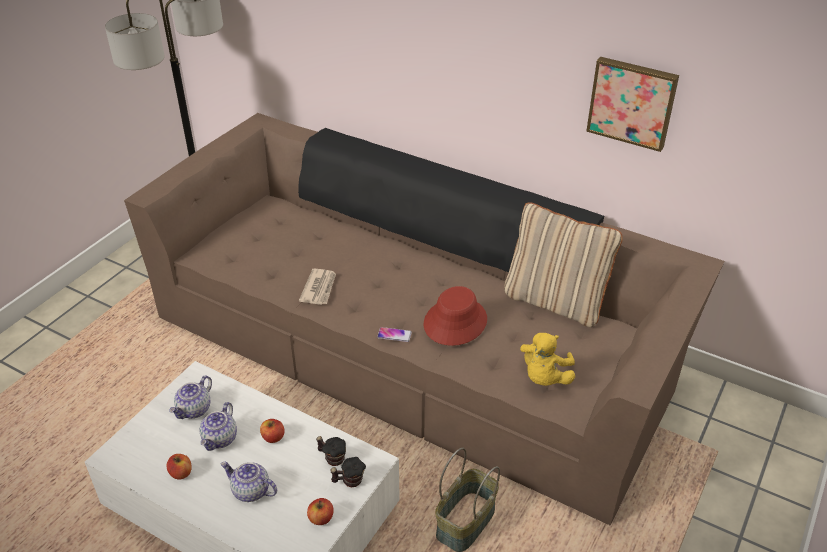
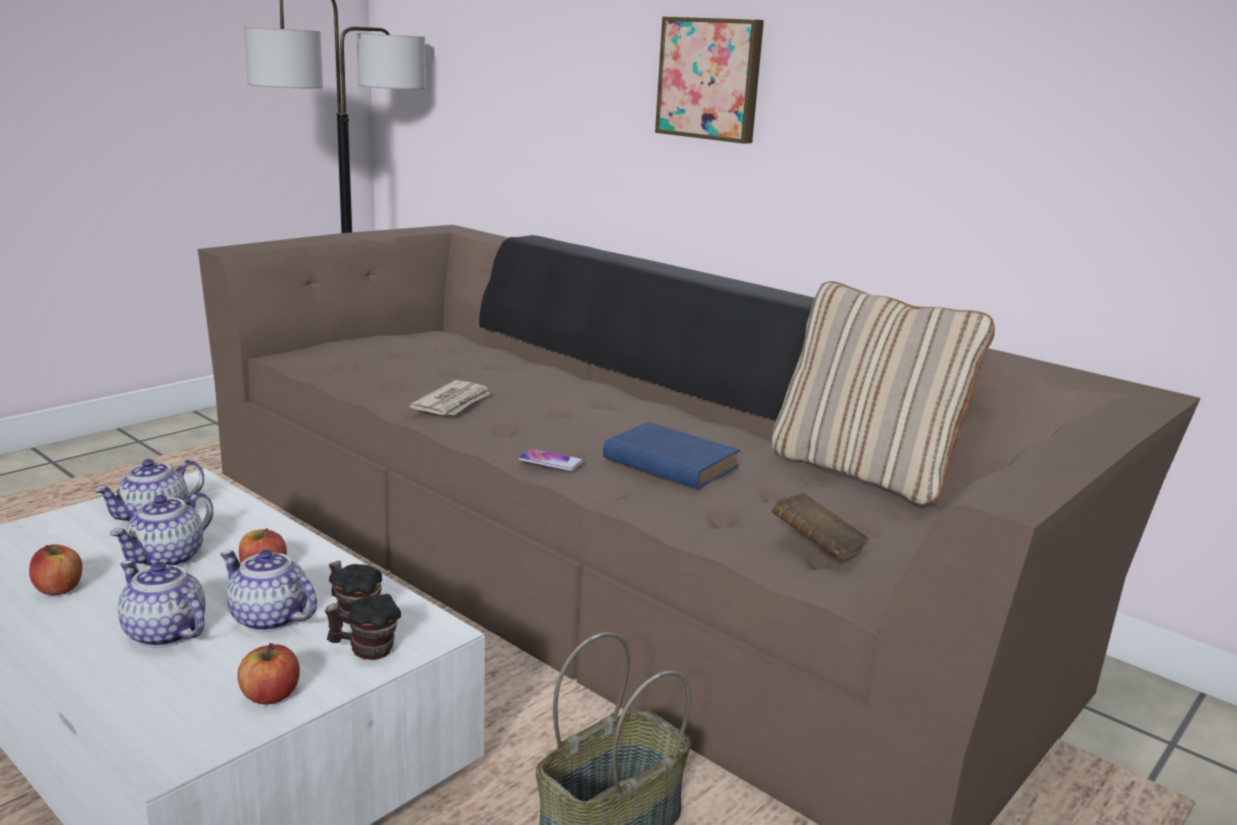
camera: 10 degrees right, 20 degrees down
(293, 470) = (268, 618): none -> teapot
(455, 322) = (667, 462): red hat -> blue book
(544, 378) = (817, 547): yellow plush toy -> brown book
(632, 102) = (1021, 102): picture -> picture (711, 79)

